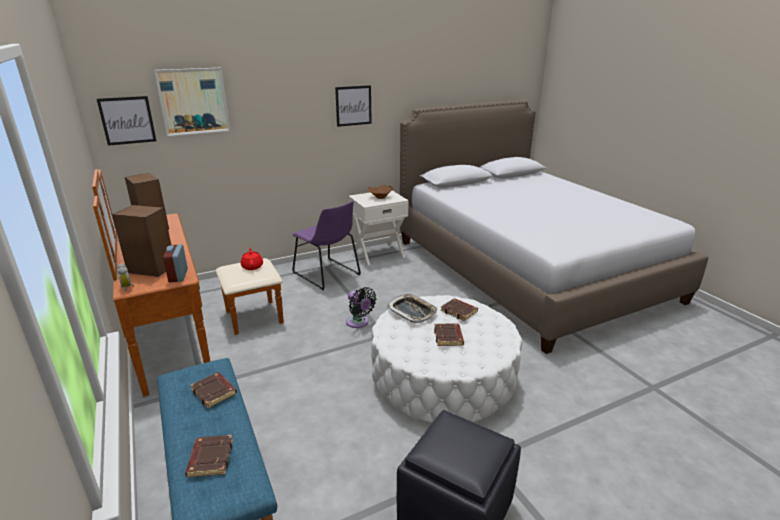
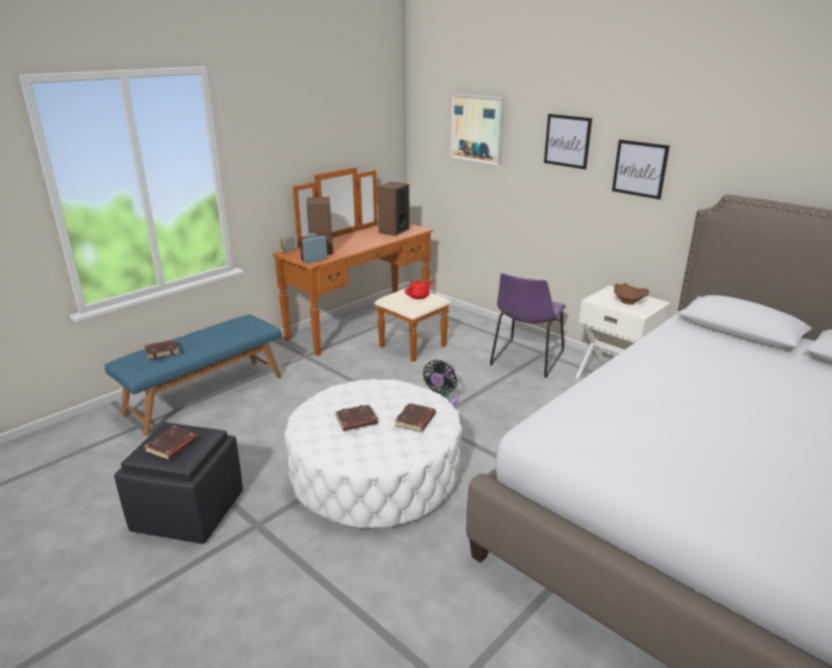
camera: 70 degrees right, 0 degrees up
(127, 120) = (431, 136): picture -> picture (567, 141)
(215, 392) = (229, 334): brown book -> brown book (172, 446)
(412, 311) = (397, 392): tray -> none

